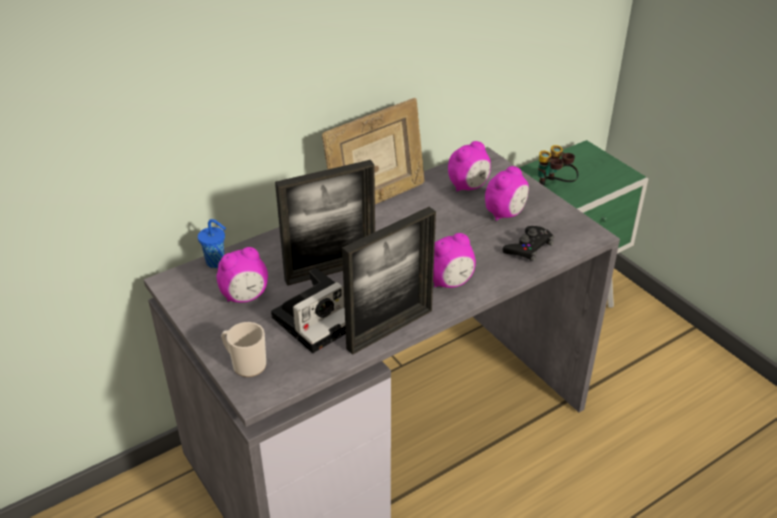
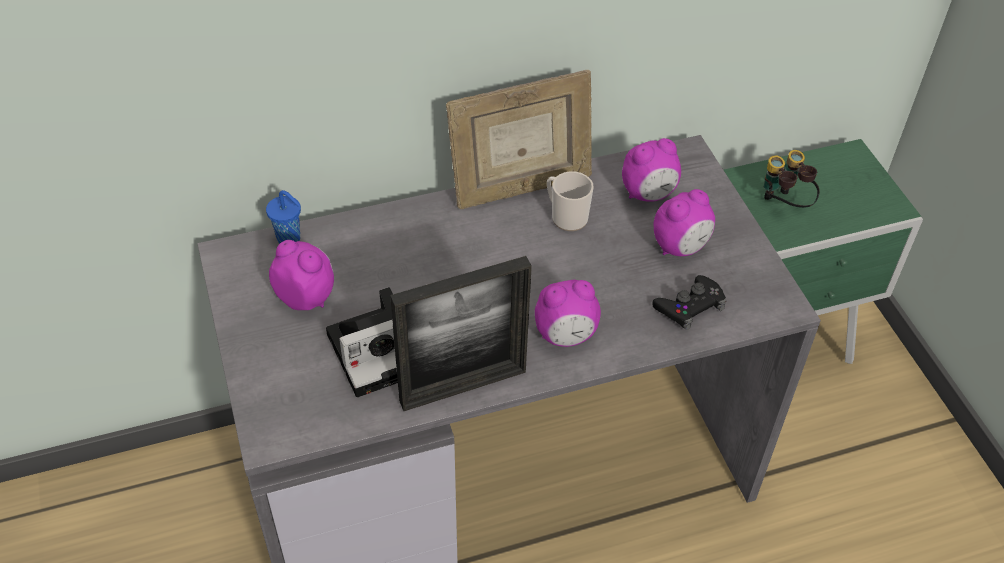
camera: 15 degrees right, 10 degrees up
(245, 297) = (306, 297): alarm clock -> alarm clock turned 135 degrees counterclockwise
(245, 364) = (273, 393): mug -> mug (566, 216)
(330, 270) = (422, 282): picture frame -> none

